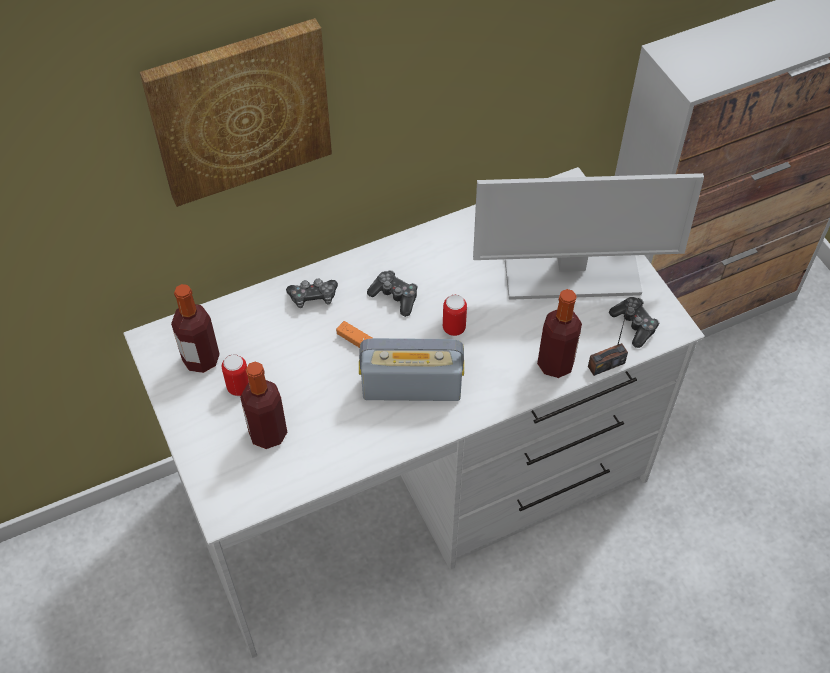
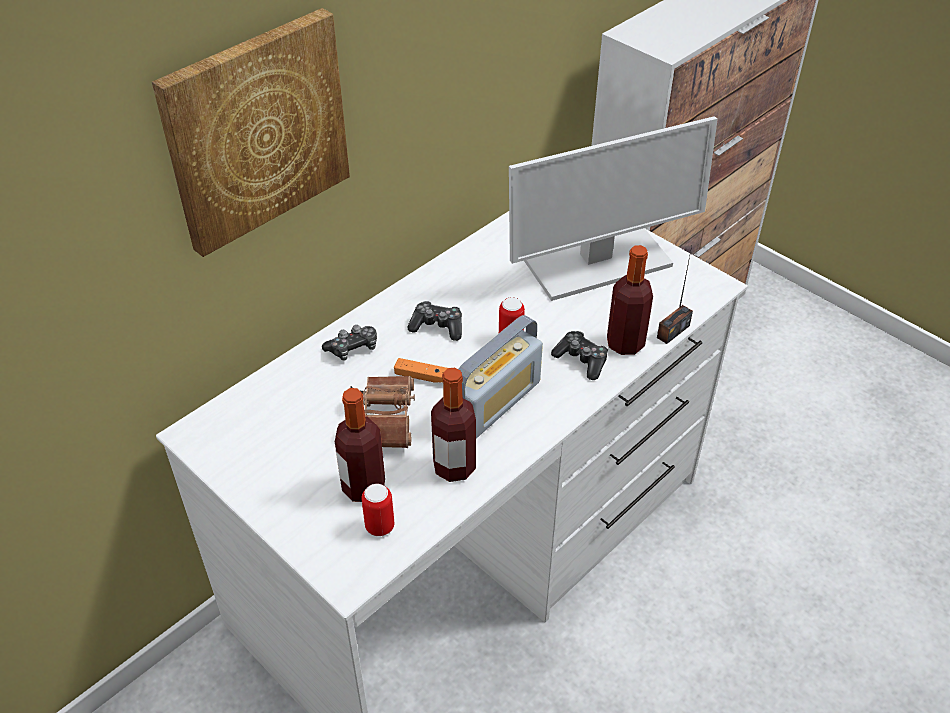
camera: 20 degrees left, 10 degrees down
(201, 359) = (257, 436): bottle -> bottle (454, 467)
(239, 387) = (311, 452): can -> can (380, 526)
(311, 375) = (384, 420): none -> brown binoculars
(411, 388) = (495, 402): radio -> radio turned 150 degrees clockwise
(634, 325) = (680, 292): game controller -> game controller (581, 360)

